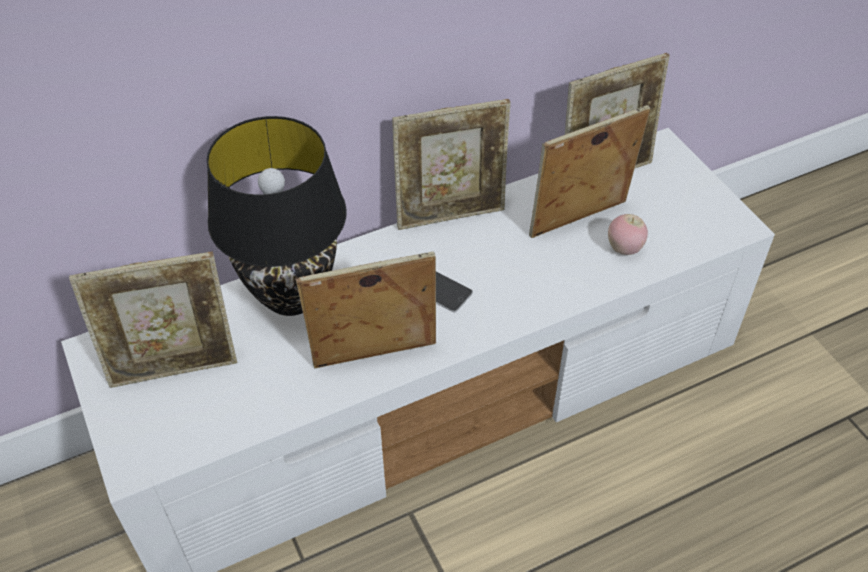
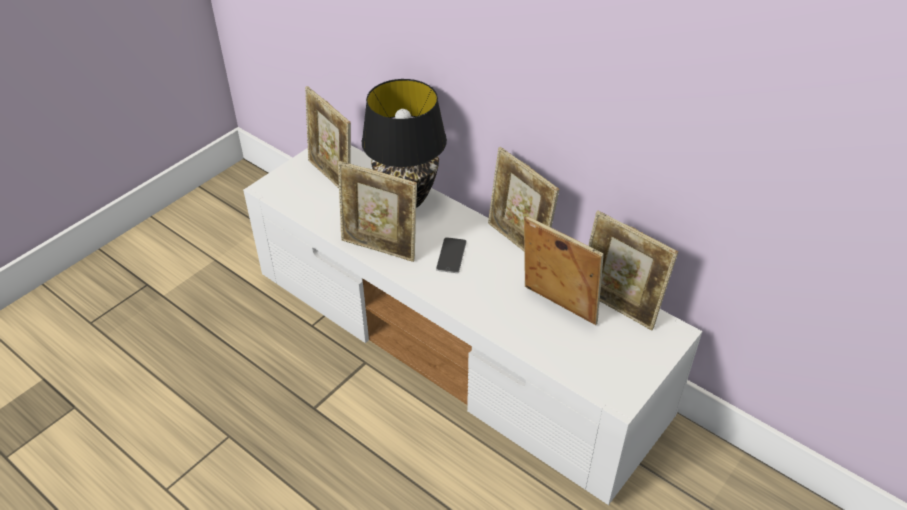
camera: 65 degrees right, 5 degrees down
(374, 359) = (380, 248): picture frame -> picture frame turned 150 degrees clockwise
(624, 249) = (548, 337): apple -> none

